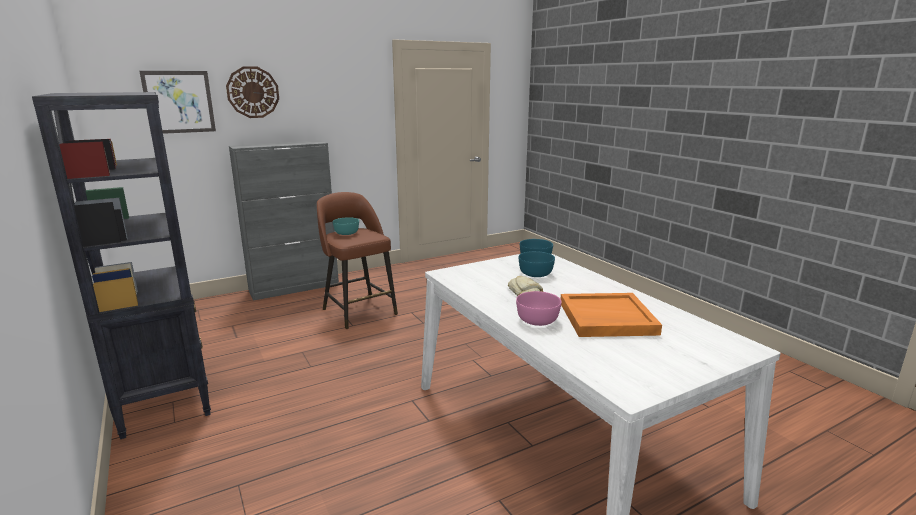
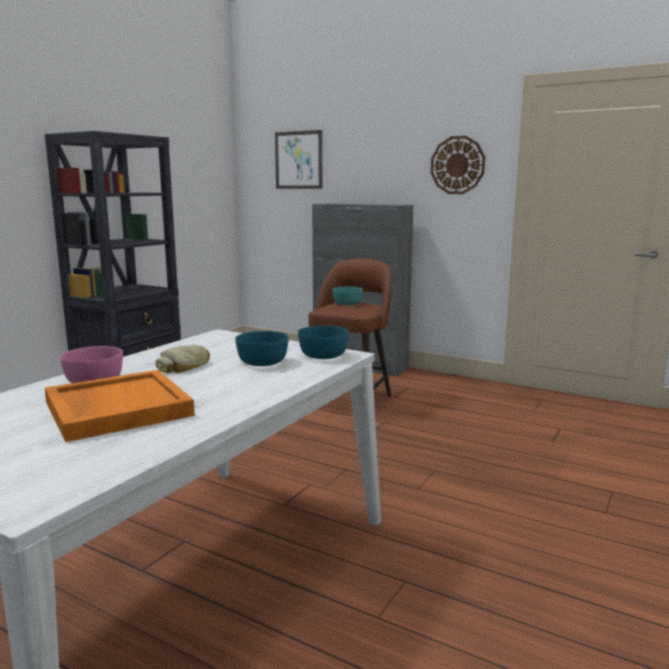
camera: 60 degrees right, 5 degrees down
(253, 92) = (357, 150): wall clock -> wall clock (457, 165)

